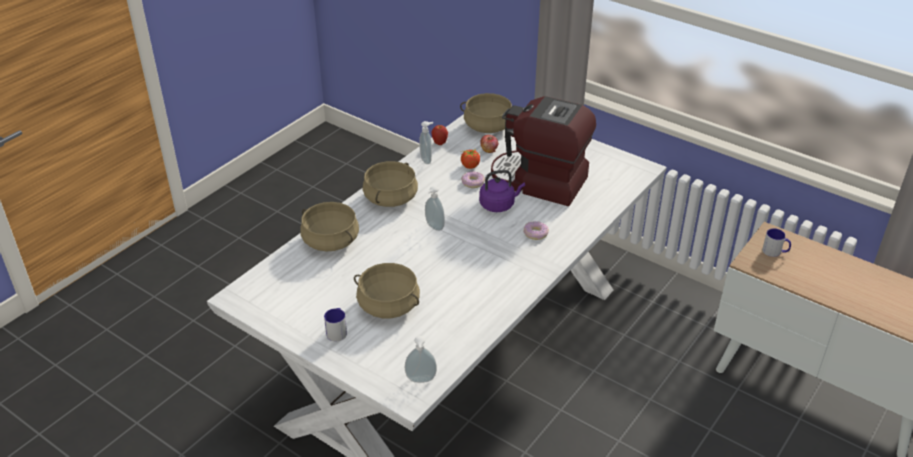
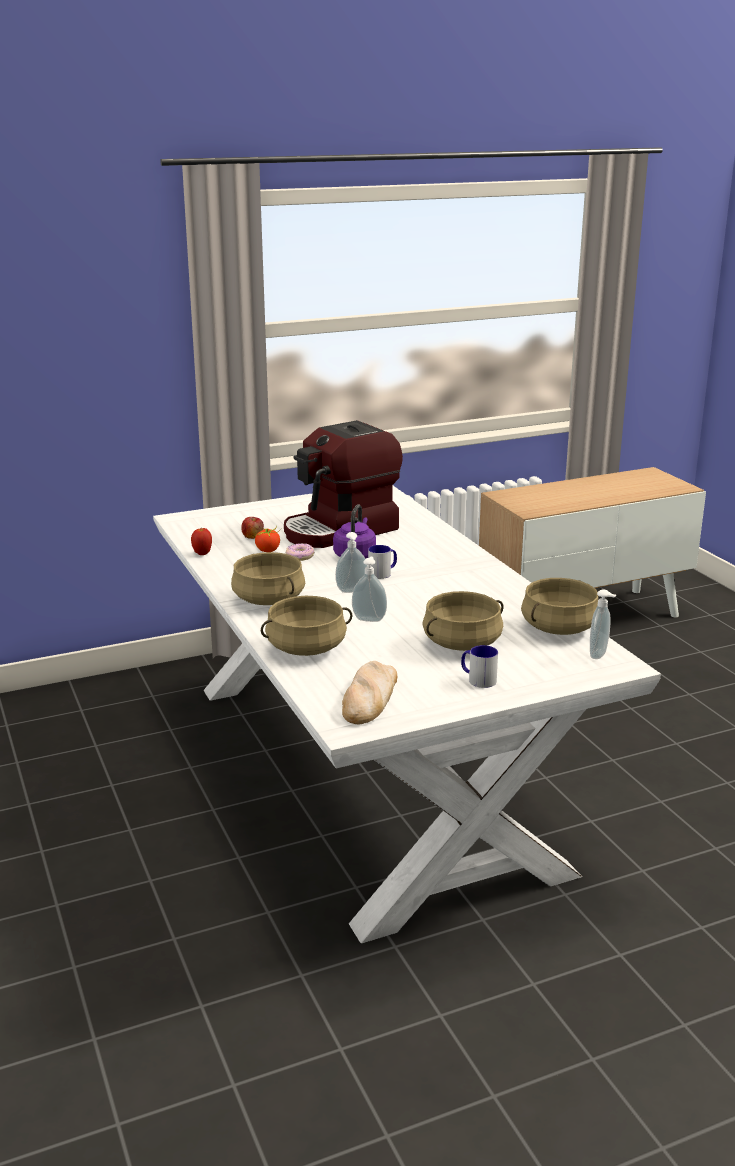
camera: 60 degrees left, 15 degrees down
(280, 292) = (369, 698): none -> bread
(427, 160) = (223, 566): soap dispenser -> soap dispenser (369, 619)
(488, 126) = (209, 526): beige cooking pot -> beige cooking pot (558, 627)
(535, 234) = (423, 552): donut -> none
(775, 252) = (525, 500): mug -> mug (383, 573)

